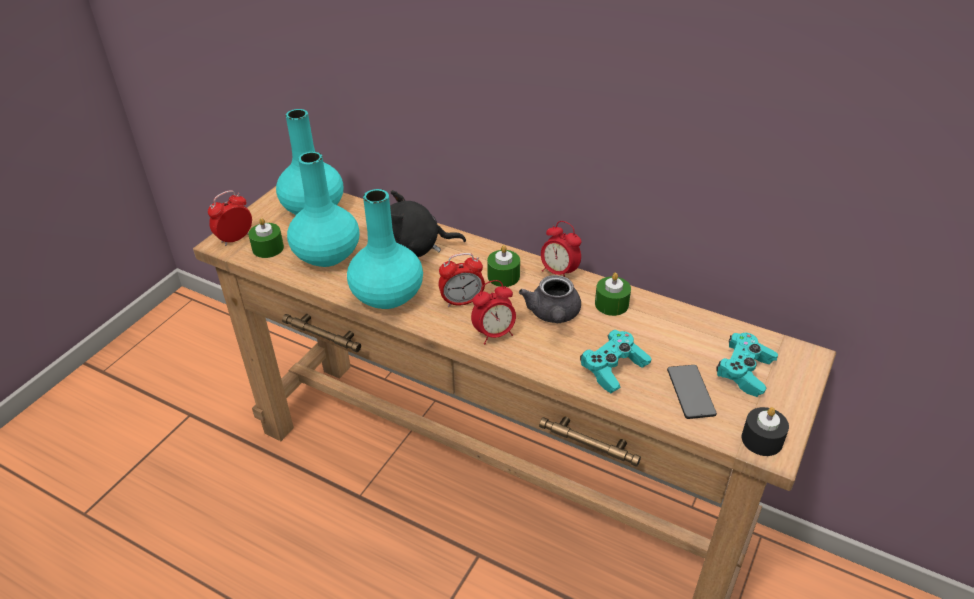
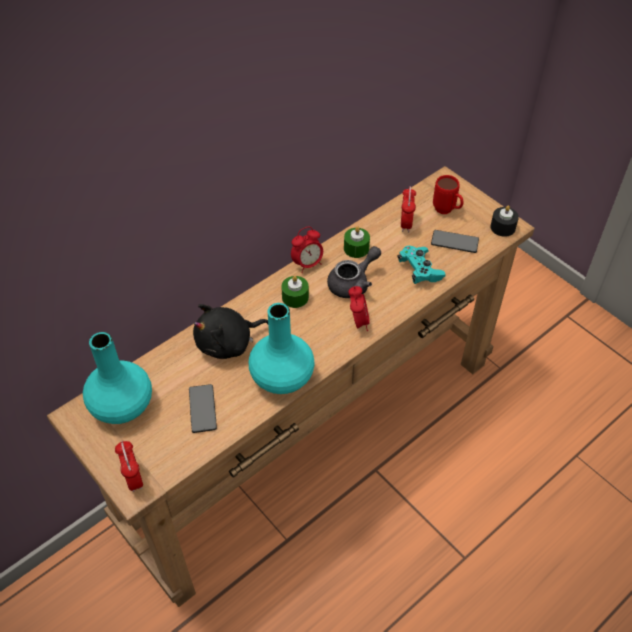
camera: 70 degrees left, 10 degrees up
(268, 248) = (166, 453): green candle -> none
(326, 255) = (202, 409): turquoise vase -> phone
(415, 248) = (228, 343): black plush toy -> black plush toy turned 45 degrees clockwise
(462, 301) = (312, 331): alarm clock -> alarm clock (406, 224)
(553, 315) = (353, 283): grey teapot -> grey teapot turned 60 degrees counterclockwise
(744, 372) = (447, 211): turquoise game controller -> red mug

